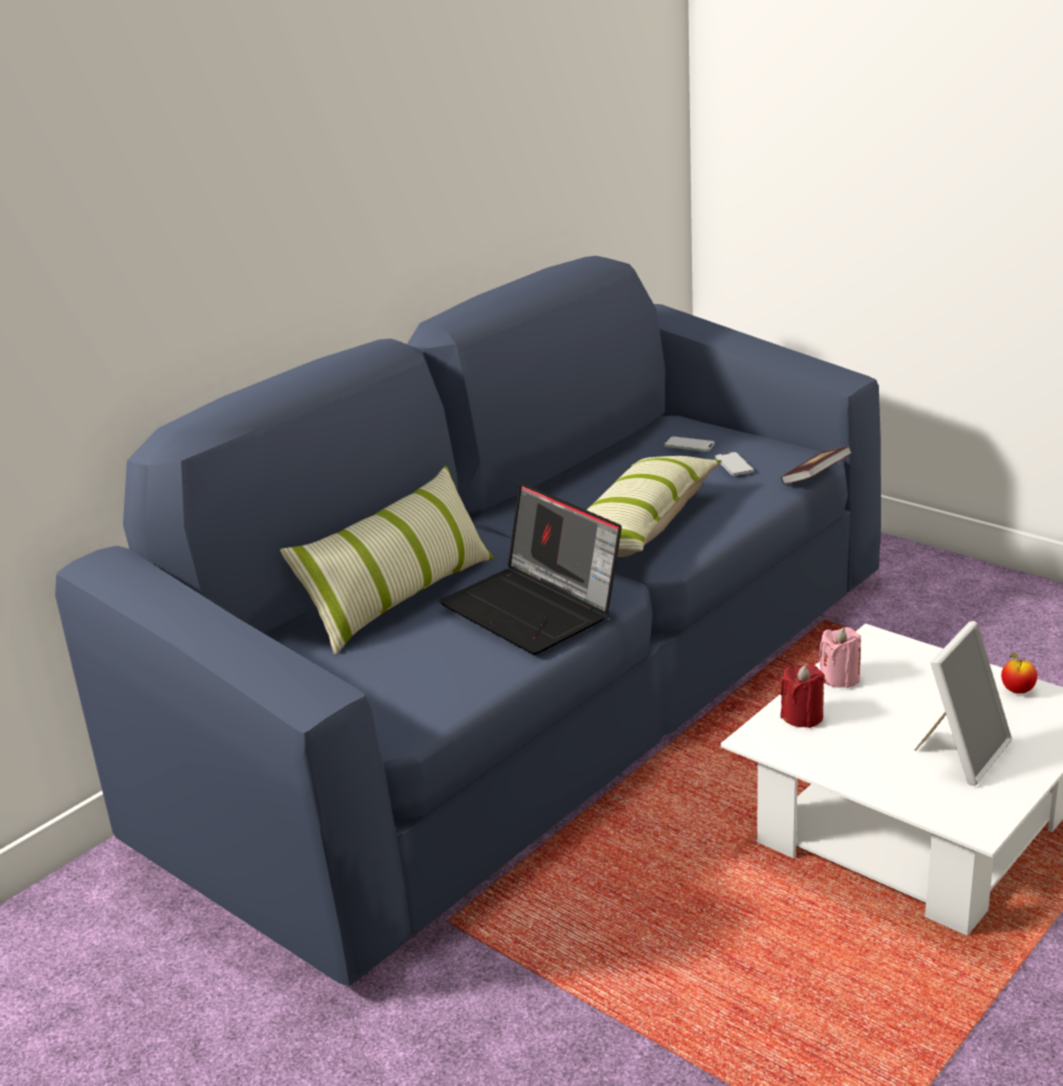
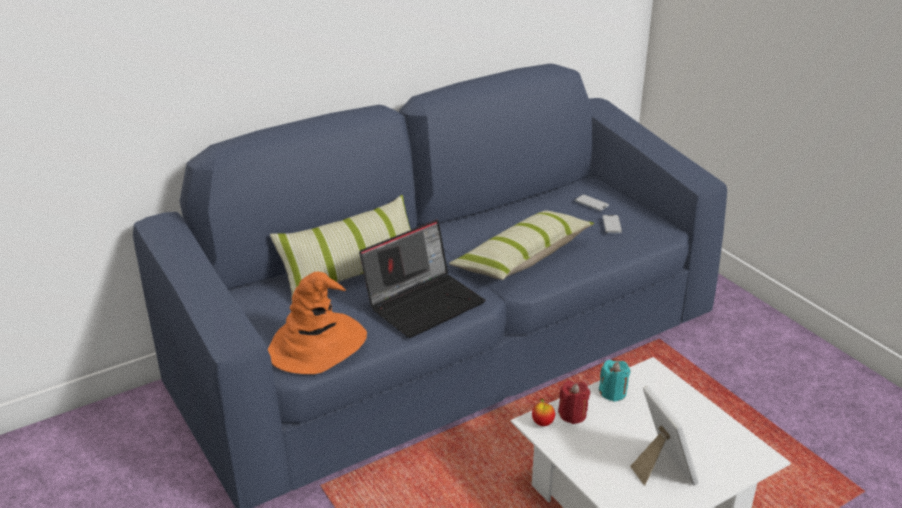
camera: 15 degrees right, 5 degrees up
(410, 695) = (317, 345): none -> orange hat
(534, 609) = (424, 302): laptop -> laptop turned 105 degrees counterclockwise
(816, 478) = (659, 247): book -> none
(840, 678) = (613, 392): pink candle -> turquoise candle
(961, 753) = (661, 469): picture frame -> picture frame turned 75 degrees counterclockwise
(1017, 690) = (726, 433): apple -> apple (542, 423)

